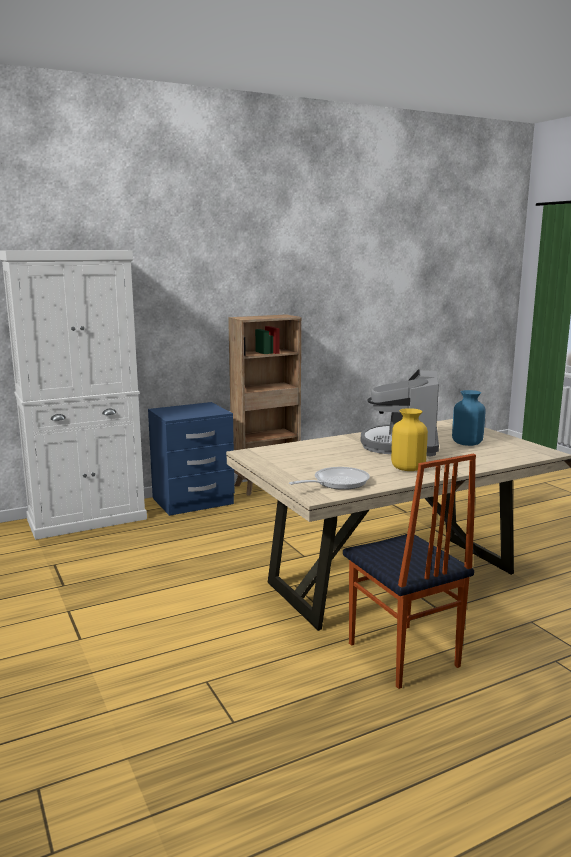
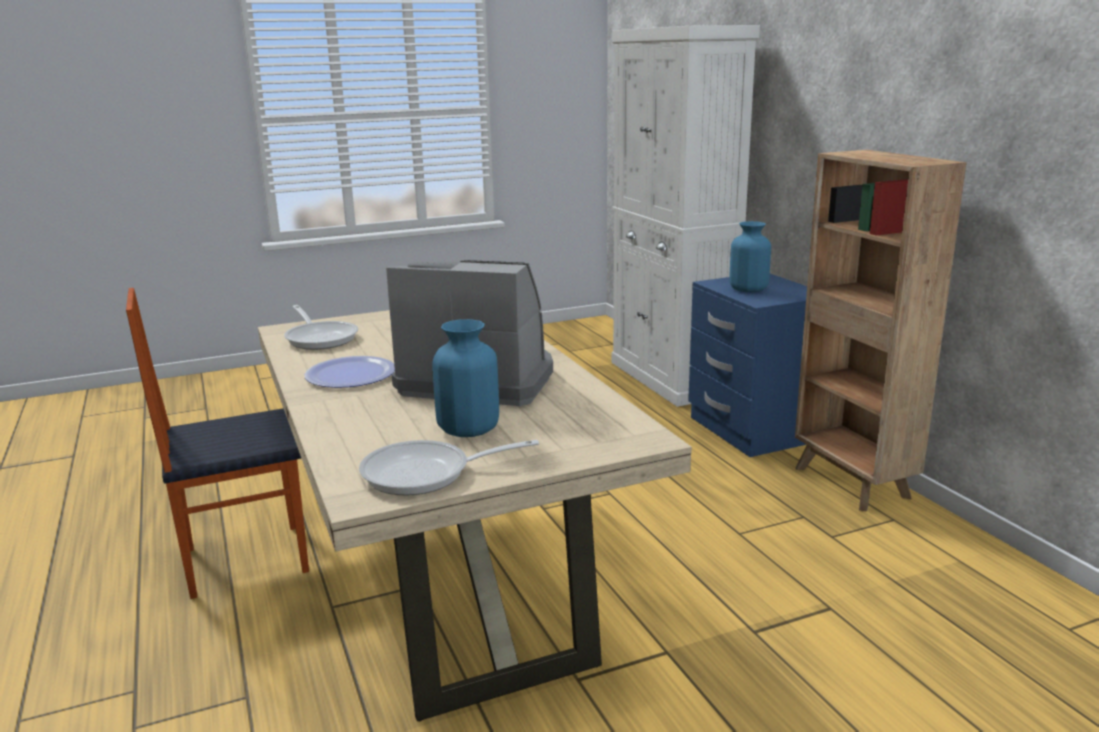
camera: 95 degrees right, 5 degrees up
(192, 412) = (748, 289): none -> blue vase
(408, 468) = (351, 374): yellow vase -> plate
(518, 446) = (426, 474): none -> frying pan

